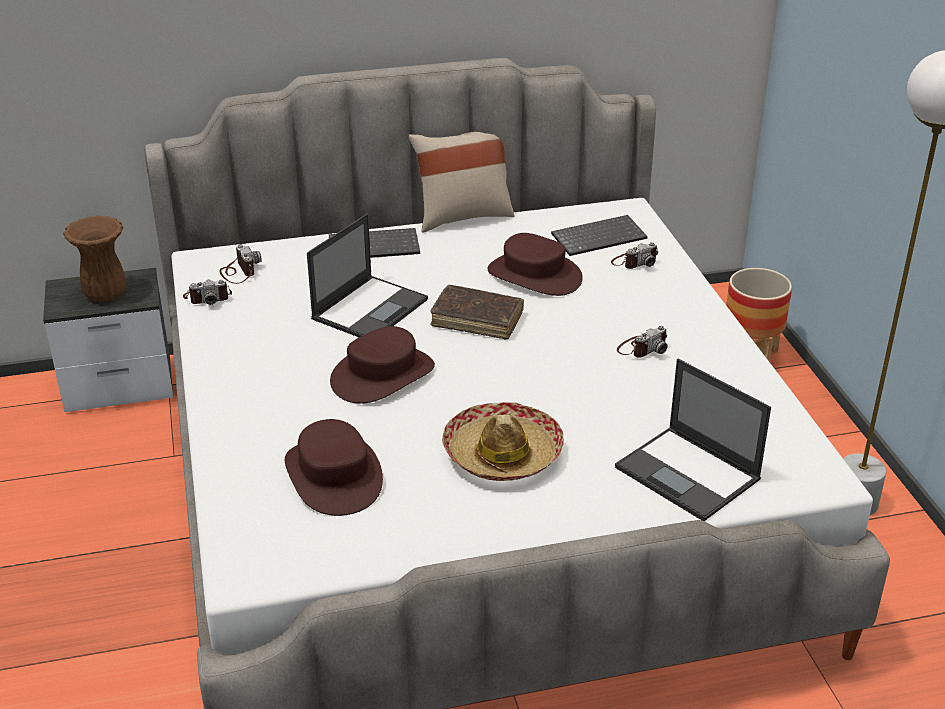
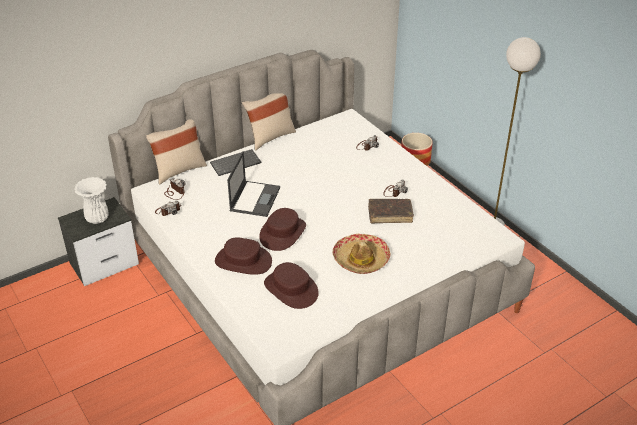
camera: 20 degrees left, 5 degrees up
(106, 294) = (97, 218): brown vase -> white vase
(269, 239) = (178, 170): none -> beige pillow
(477, 320) = (310, 193): brown book -> brown book (390, 214)
(534, 275) = (324, 163): brown hat -> brown hat (243, 261)
(599, 237) = (343, 135): keyboard -> none
(689, 474) = (446, 249): laptop -> none

